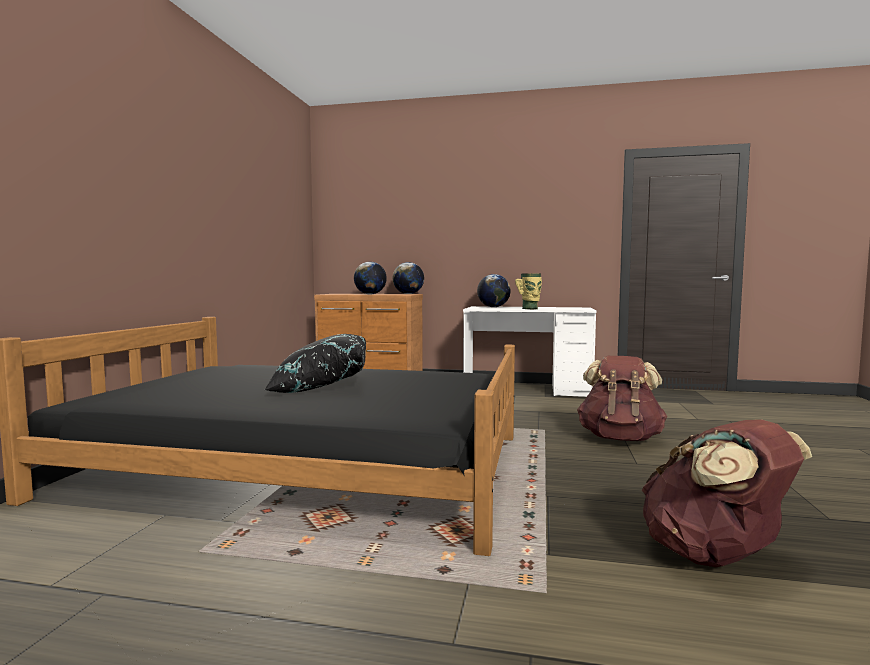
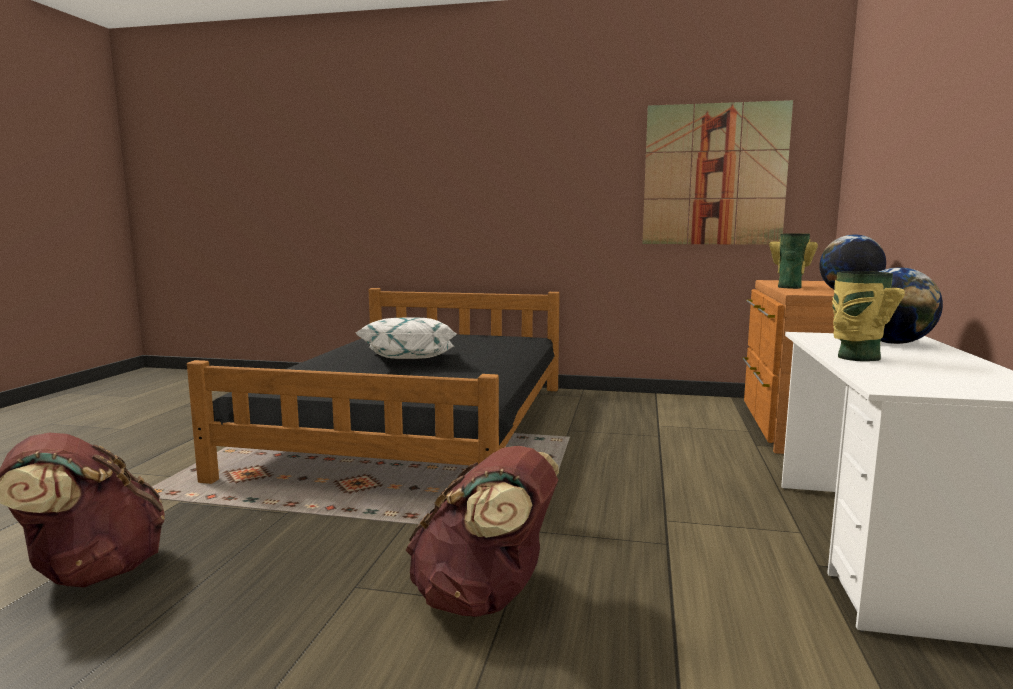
camera: 90 degrees right, 5 degrees up
(274, 217) = (714, 175): none -> picture
(320, 386) = (409, 360): black pillow -> white pillow
(370, 294) = (790, 287): globe -> vase

